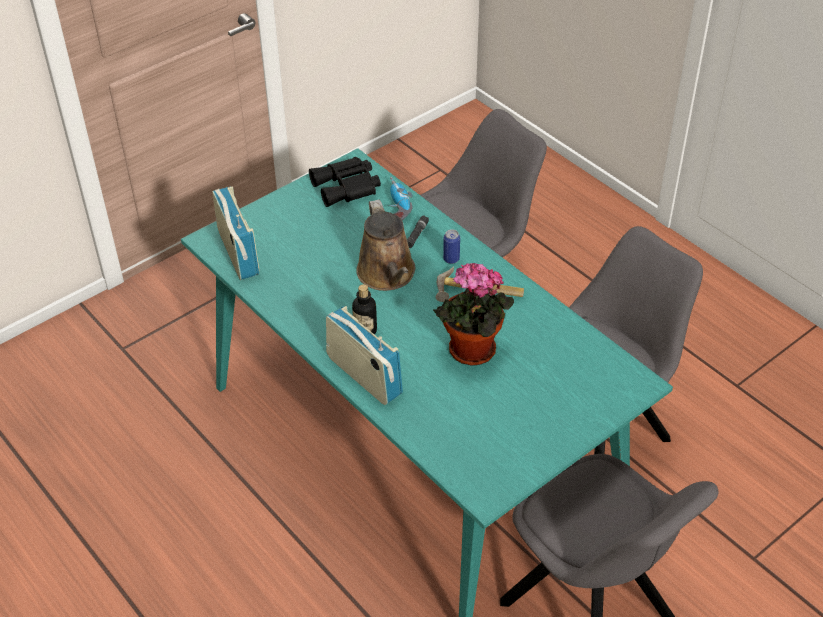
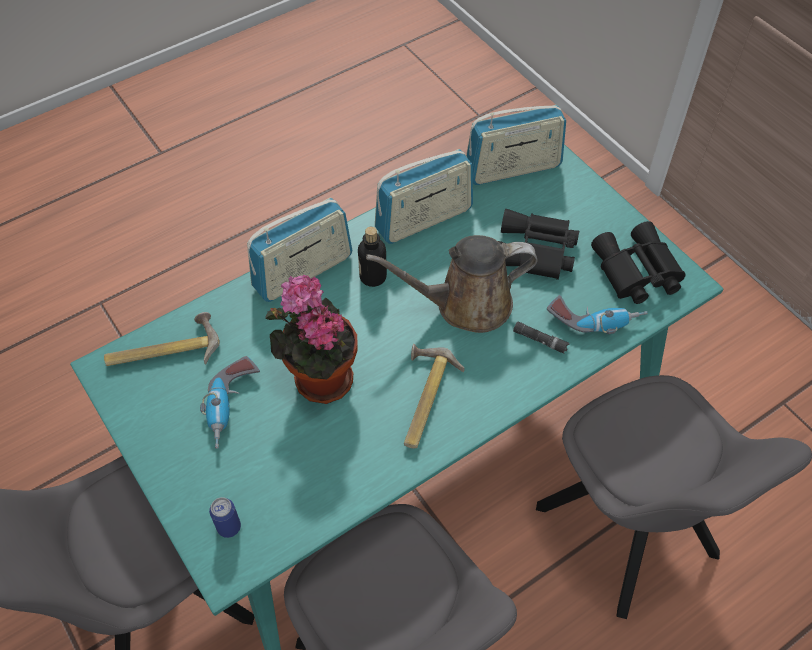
camera: 95 degrees right, 10 degrees up
(299, 304) = (424, 219): none -> radio
(332, 238) = (536, 253): none -> black binoculars
(451, 259) = (490, 374): can -> can (229, 527)
(459, 458) = (163, 349): none -> hammer
(508, 402) = (232, 407): none -> power drill

